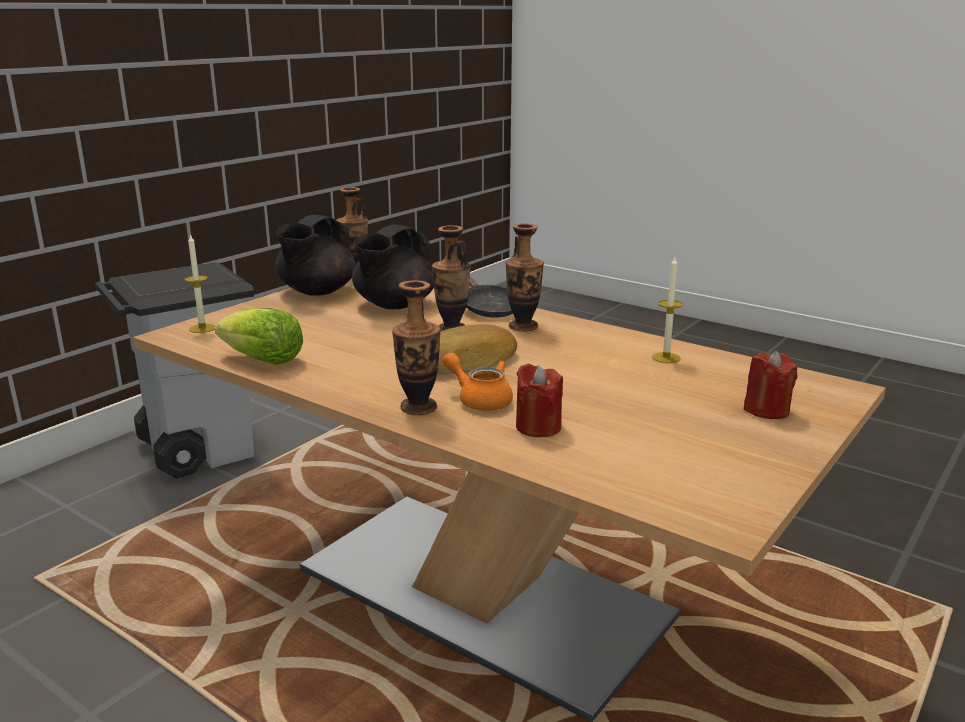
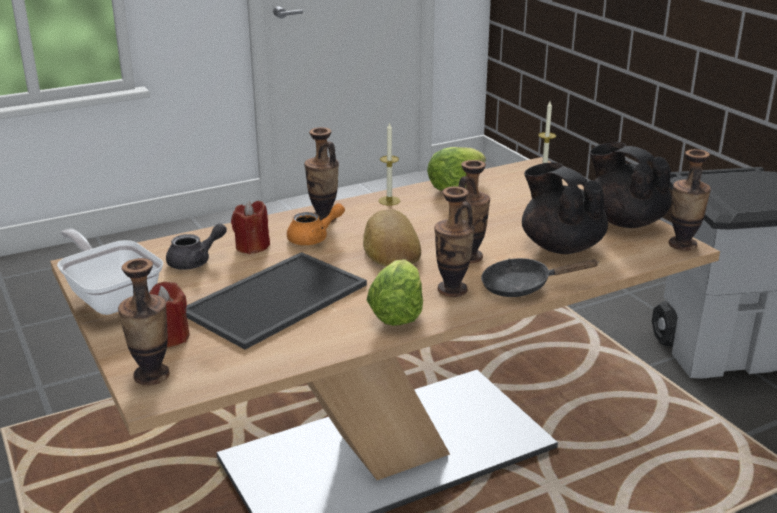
camera: 115 degrees right, 5 degrees up
(590, 337) = (397, 313): none -> lettuce
(614, 448) = (195, 261): none -> grey teapot
(631, 386) = (275, 297): none -> tray
(666, 358) = (312, 333): candle -> candle (389, 201)
(757, 468) = (111, 297): none -> frying pan
(825, 398) = (151, 375): none -> vase

